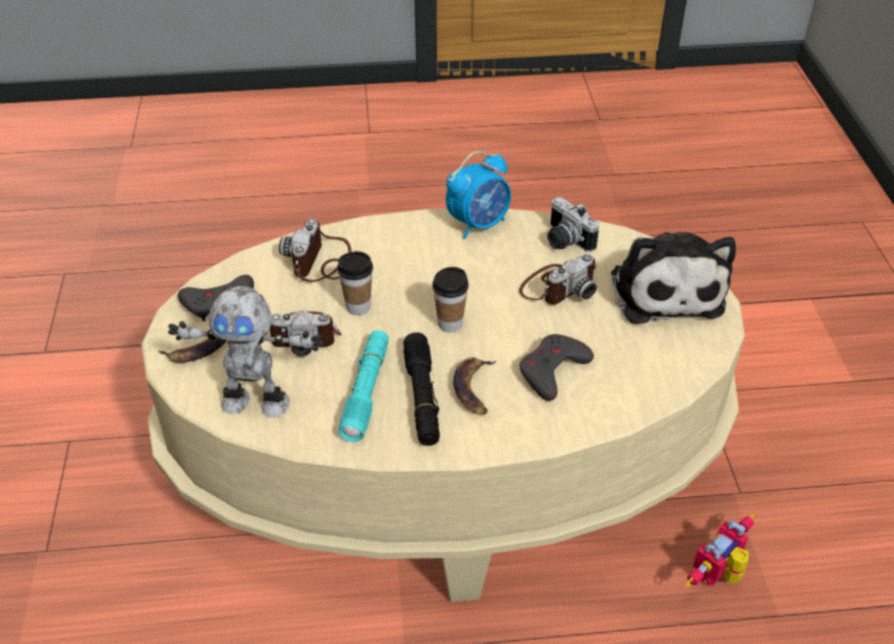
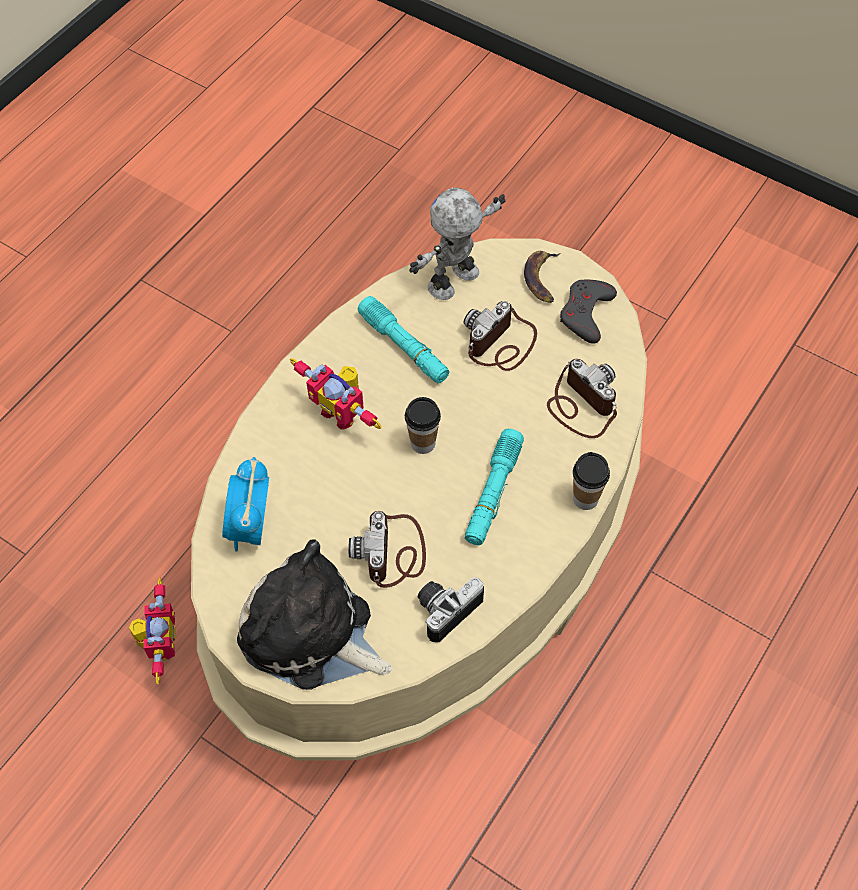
camera: 130 degrees right, 15 degrees up
(358, 306) = (500, 396): cup -> cup (585, 499)
(422, 397) = (366, 375): black flashlight -> none
(450, 265) = (493, 493): none -> turquoise flashlight
(474, 389) = (342, 411): banana -> toy robot
(479, 224) = (530, 557): alarm clock -> alarm clock (251, 527)
(552, 370) = (310, 473): grey game controller -> none
(564, 241) = (445, 608): camera -> camera turned 45 degrees counterclockwise

